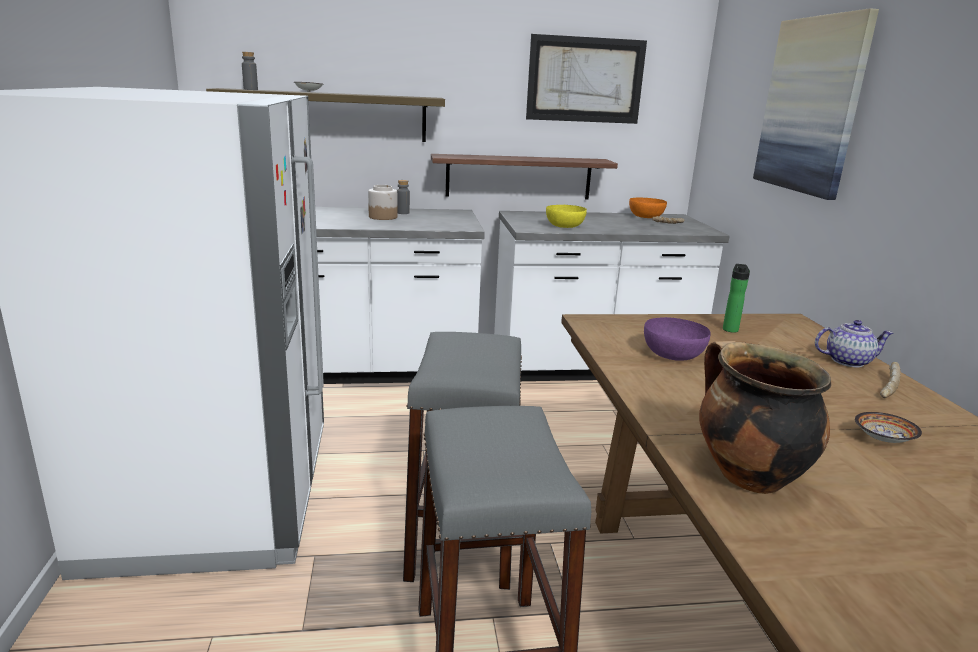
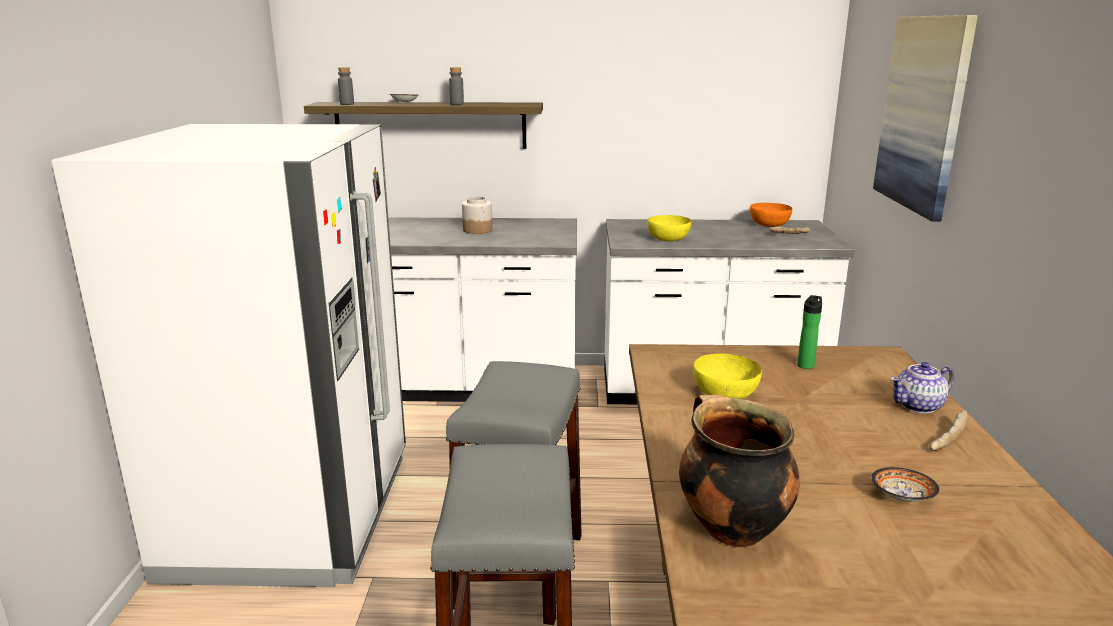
camera: 10 degrees right, 0 degrees up
(403, 213) = (501, 224): grey bottle -> grey bottle (457, 104)
(519, 177) = (627, 182): shelf -> none
(585, 80) = (698, 77): picture -> none
(672, 355) = (724, 394): purple bowl -> yellow bowl
(847, 361) = (918, 406): teapot -> teapot turned 150 degrees clockwise

